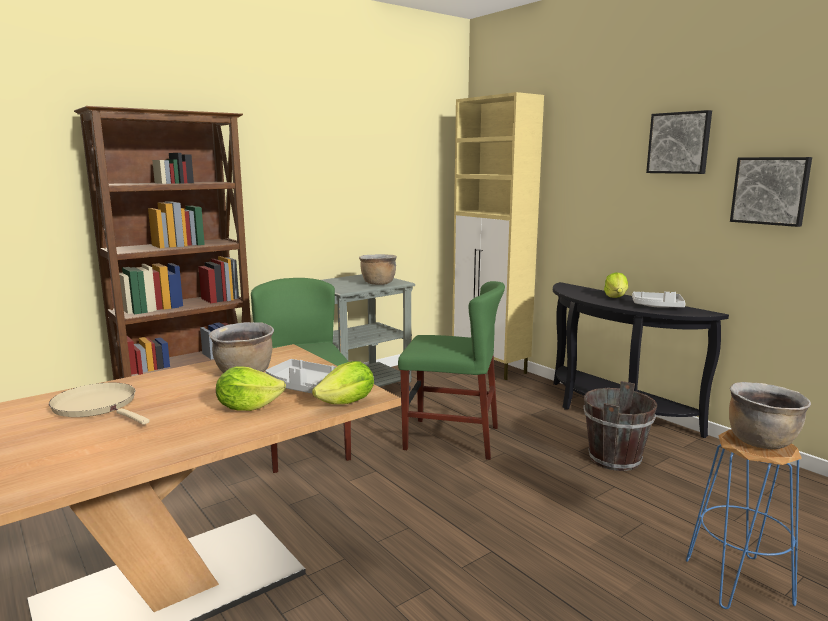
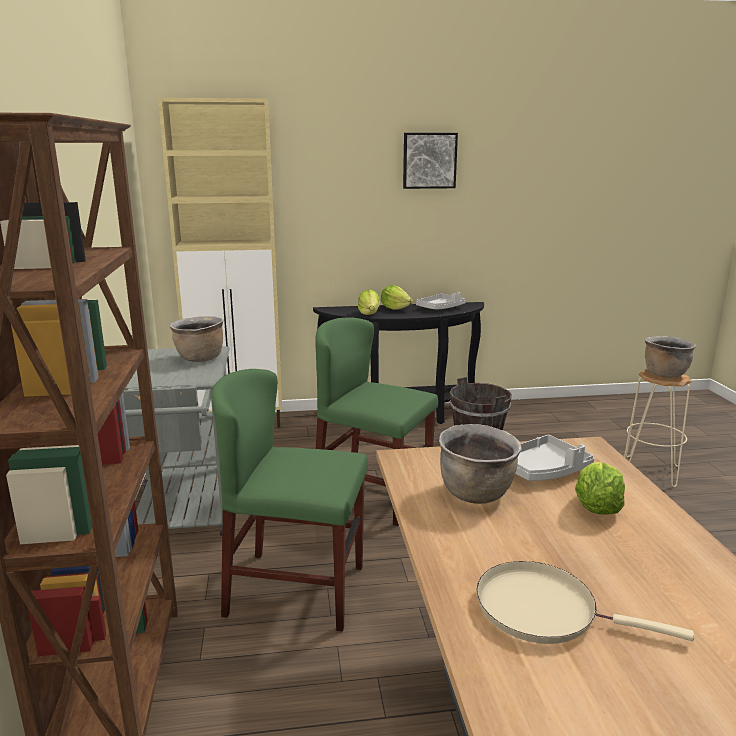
camera: 60 degrees left, 5 degrees up
(98, 406) = (544, 609): beige frying pan -> beige frying pan turned 45 degrees clockwise
(347, 403) = (606, 459): lettuce -> lettuce (369, 314)
(451, 438) = (373, 495): green chair -> green chair turned 105 degrees counterclockwise
(738, 582) = (650, 471): blue stool -> beige stool
(770, 190) = (505, 200): picture -> none

